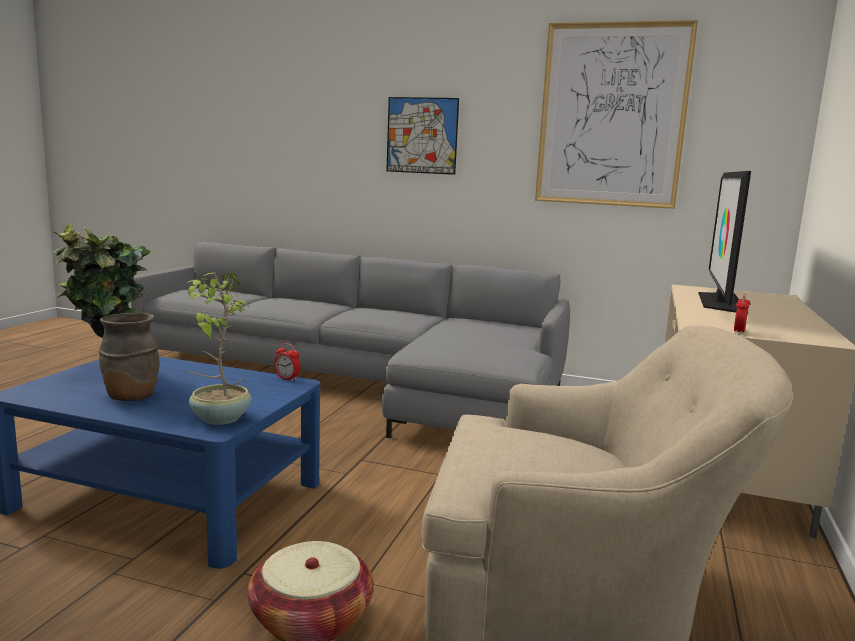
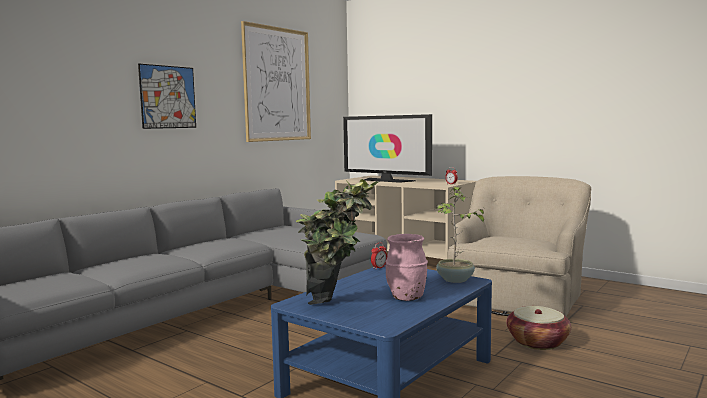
camera: 70 degrees left, 5 degrees down
(131, 397) = (406, 298): brown vase -> pink vase

